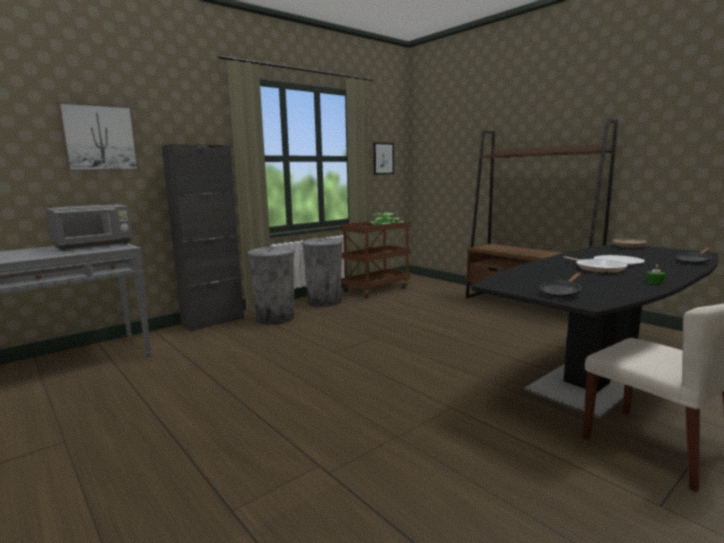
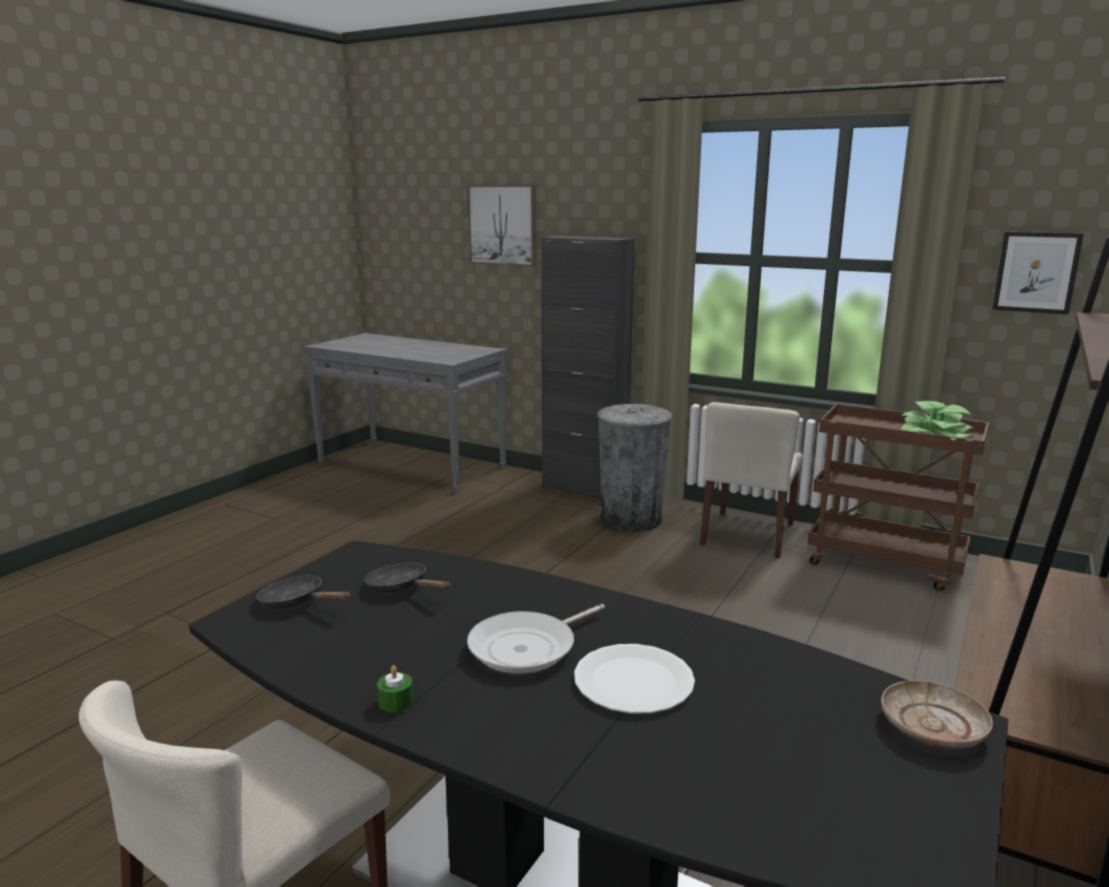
camera: 70 degrees right, 5 degrees up
(94, 245) = (456, 351): grey microwave -> none
(324, 301) = (748, 534): grey trash can -> beige chair
(694, 262) = (701, 814): black frying pan -> black frying pan (401, 587)

